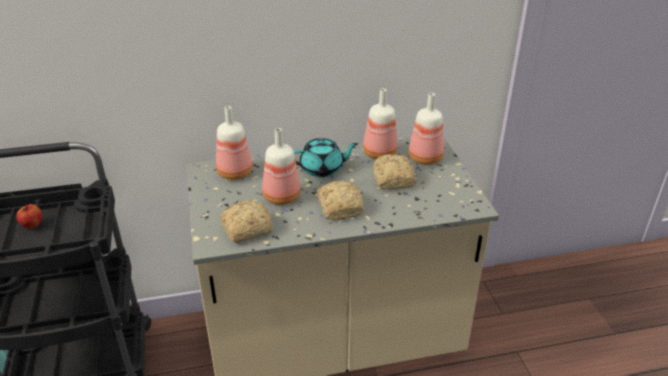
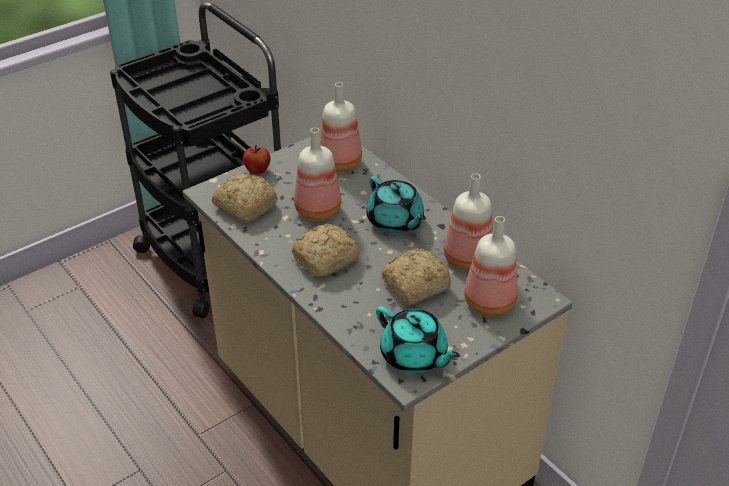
camera: 65 degrees right, 5 degrees up
(32, 225) = (196, 89): apple -> apple (257, 170)
(458, 198) = (414, 356): none -> turquoise teapot

